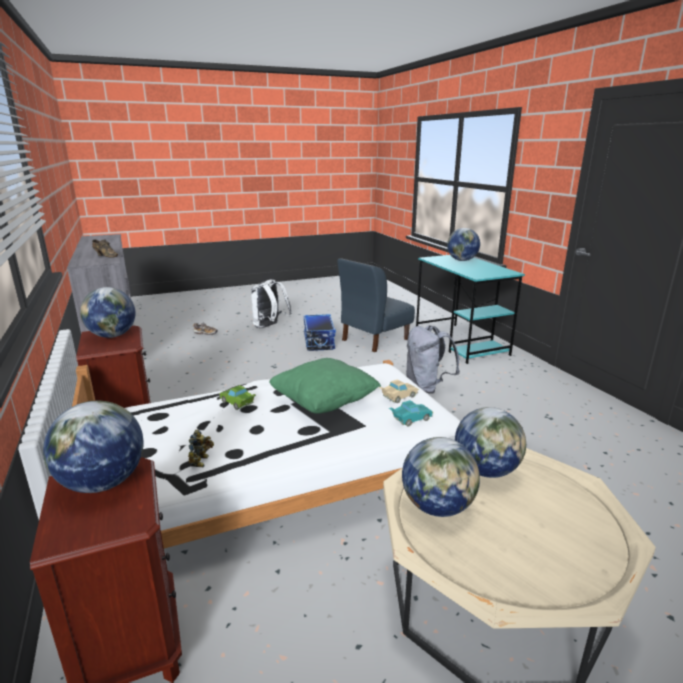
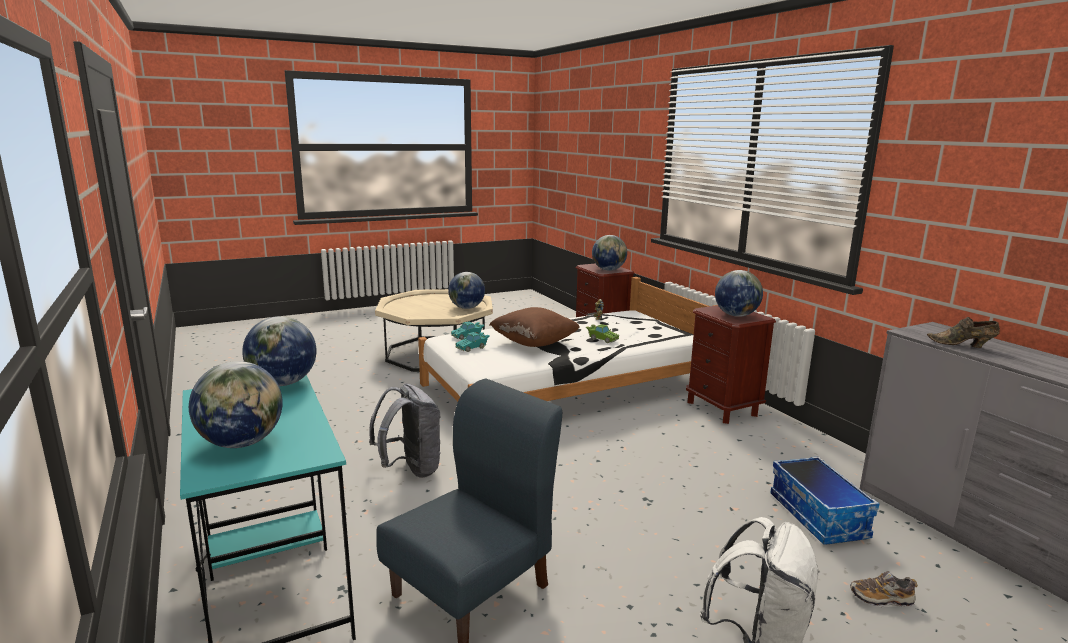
camera: 175 degrees right, 5 degrees down
(318, 341) = (599, 576): storage box -> storage box (819, 516)
(324, 403) = (534, 343): green pillow -> brown pillow
(398, 397) = (472, 348): beige toy car -> turquoise toy car
(486, 470) = (433, 316): globe -> globe (283, 383)

